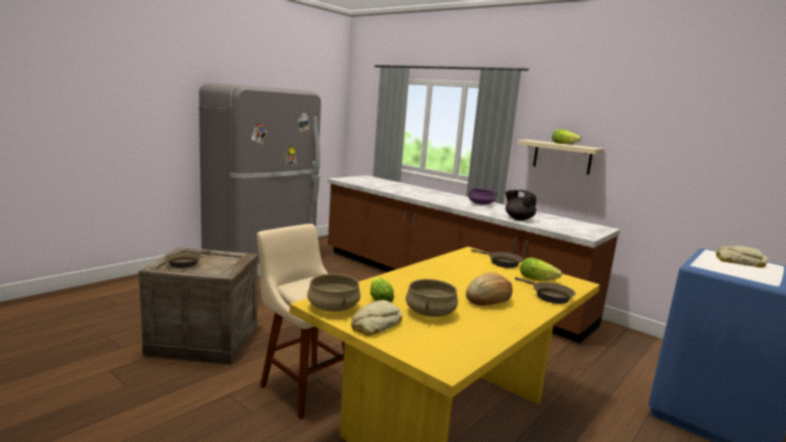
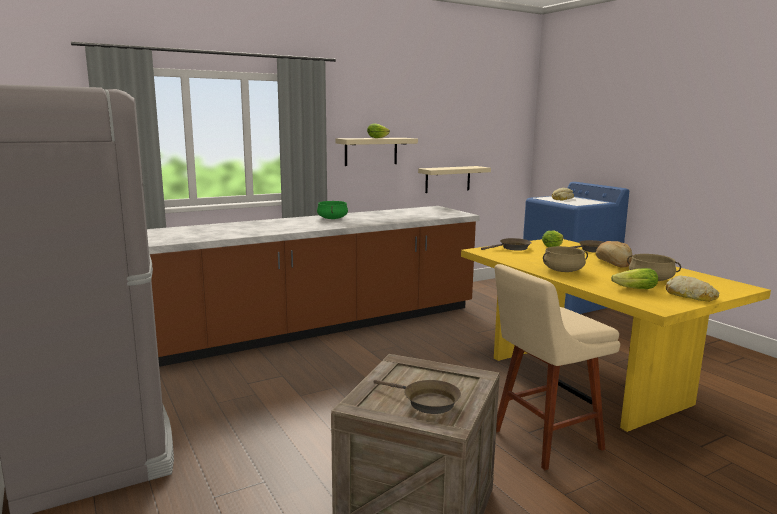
camera: 70 degrees left, 0 degrees up
(332, 307) = (663, 303): beige cooking pot -> beige cooking pot (563, 271)
(481, 204) = (332, 218): purple cooking pot -> green cooking pot
(518, 219) = (403, 218): black teapot -> none
(658, 206) = (447, 179): none -> beige shelf

